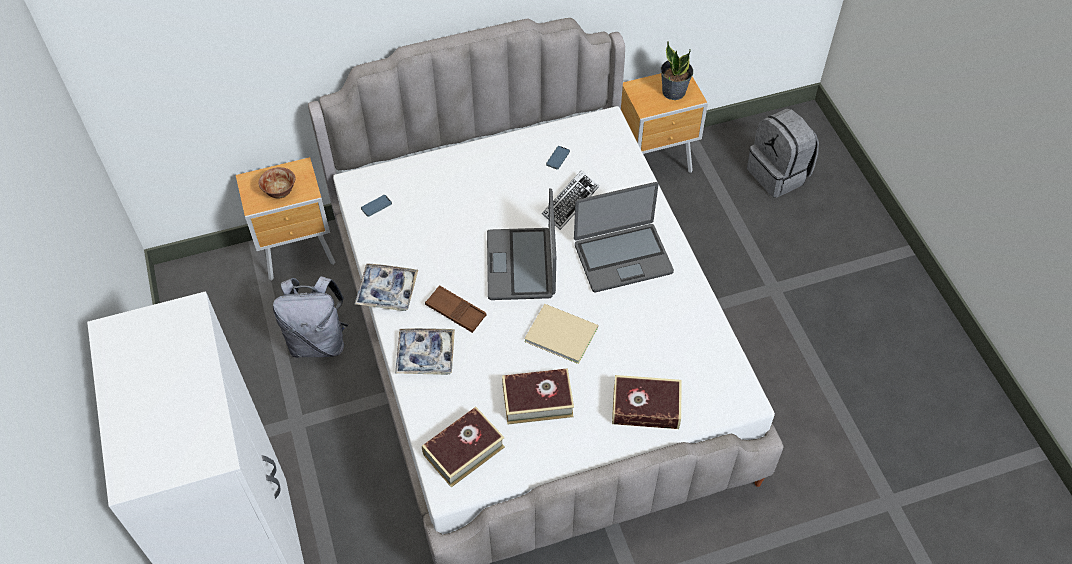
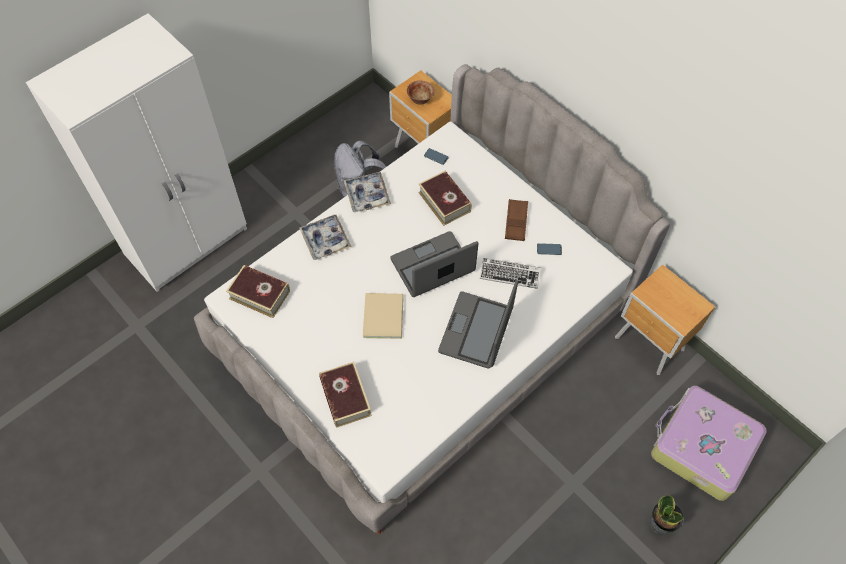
camera: 65 degrees right, 5 degrees up
(456, 311) = (370, 242): brown tray -> brown tray (516, 222)
(537, 401) = (319, 323): book -> book (444, 202)
(622, 257) = (476, 331): laptop -> laptop turned 60 degrees clockwise
(673, 91) = (679, 306): potted plant -> potted plant (660, 523)
(779, 174) = (701, 447): grey backpack -> suitcase

